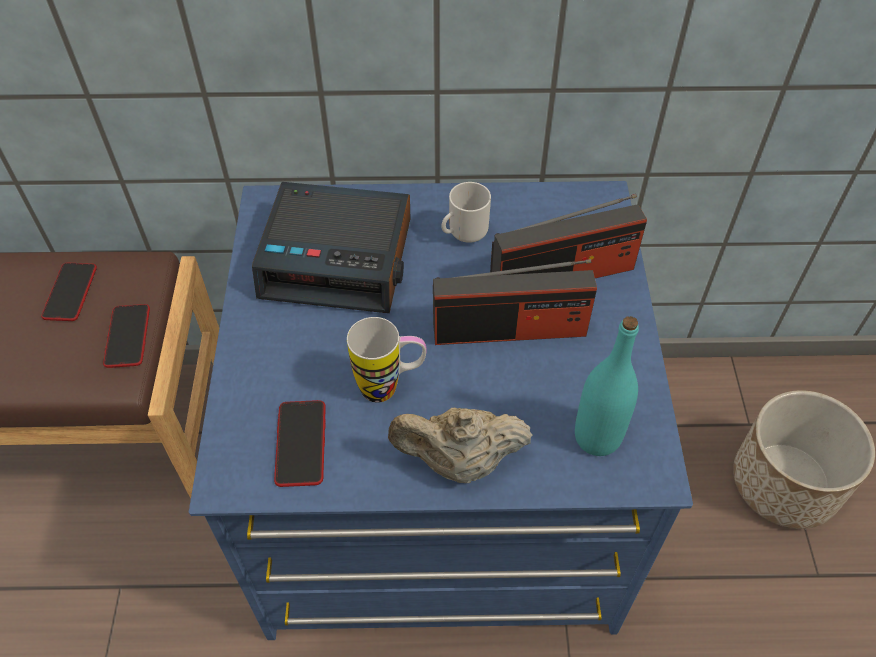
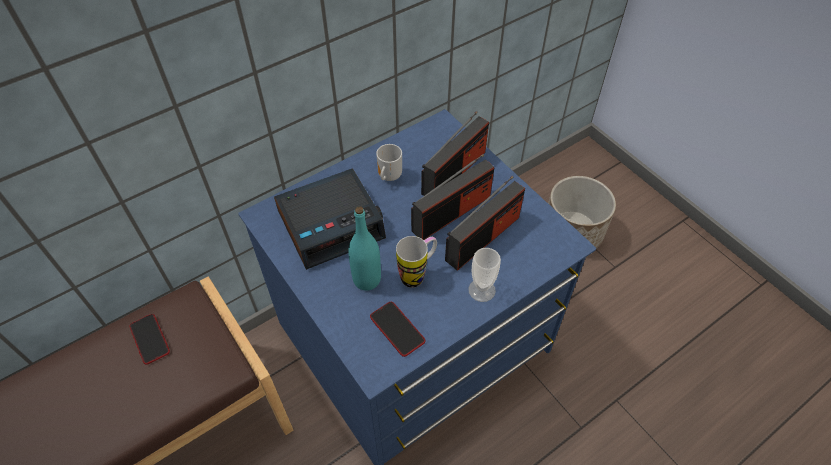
camera: 35 degrees left, 0 degrees up
(127, 336) = (212, 343): phone -> none
(459, 461) = (481, 290): beige teapot -> cup
(525, 389) = (483, 238): none -> radio
(597, 437) = (533, 241): turquoise bottle -> turquoise bottle (367, 279)

